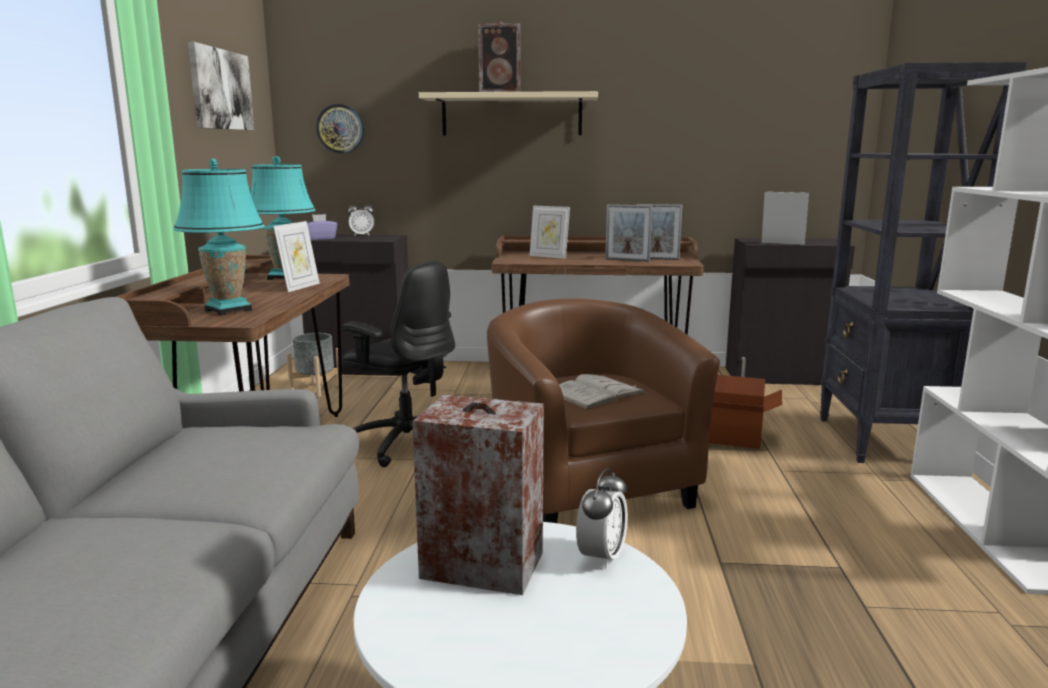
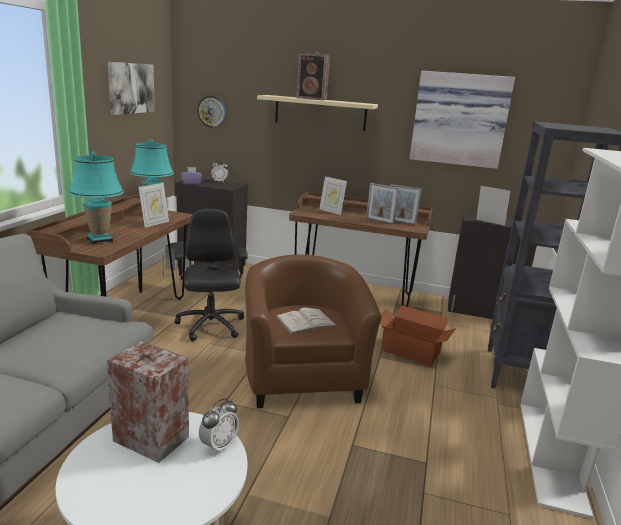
camera: 10 degrees right, 5 degrees up
(406, 443) = (210, 326): black office chair -> black office chair turned 150 degrees counterclockwise
(716, 106) = (459, 119): none -> picture

